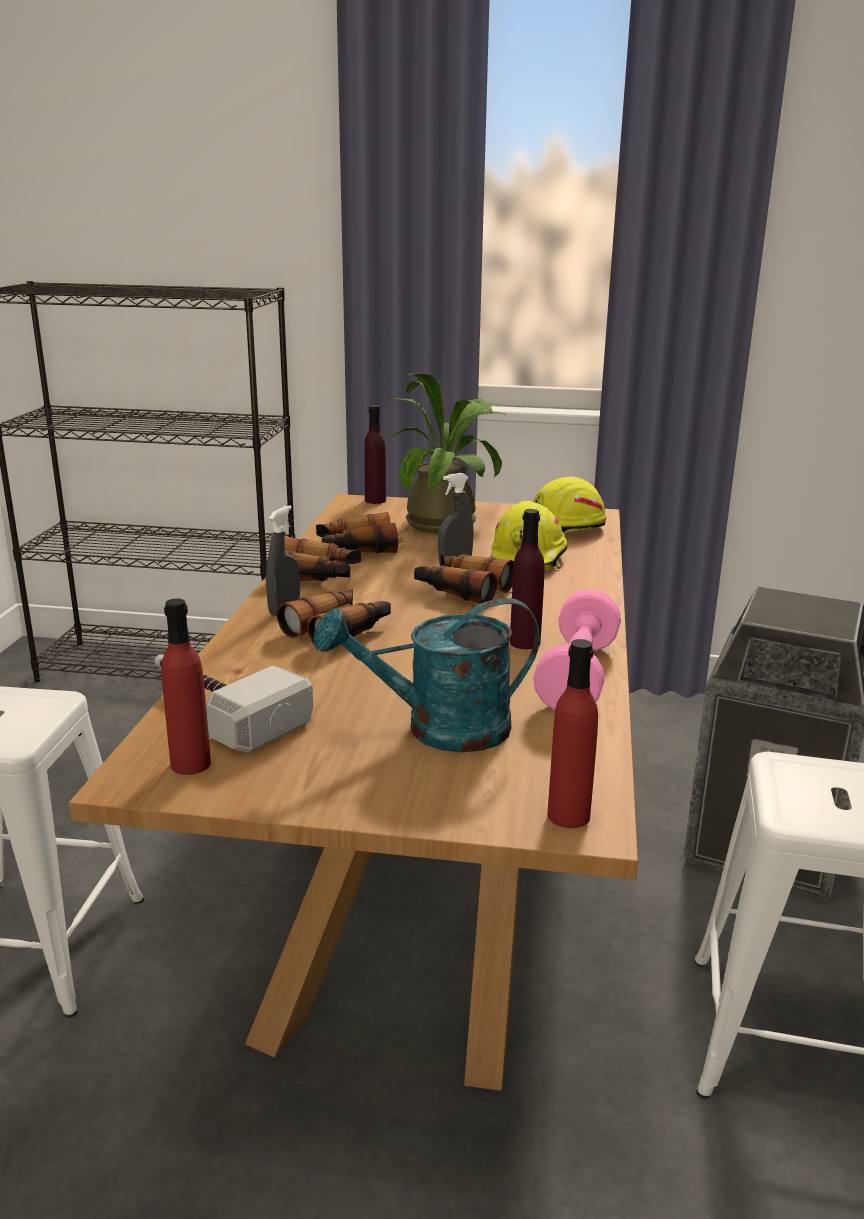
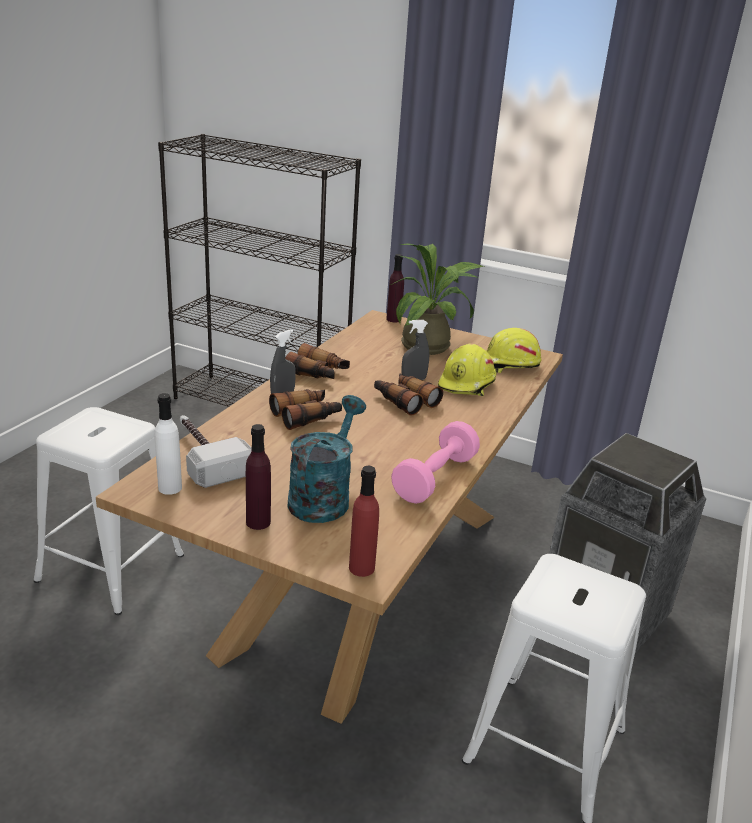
camera: 15 degrees right, 5 degrees up
(190, 764) = (170, 488): red bottle -> white bottle
(355, 548) = (356, 356): binoculars -> none
(439, 730) = (323, 496): turquoise watering can -> turquoise watering can turned 105 degrees clockwise
(525, 642) = (418, 447): purple bottle -> purple bottle (258, 522)

